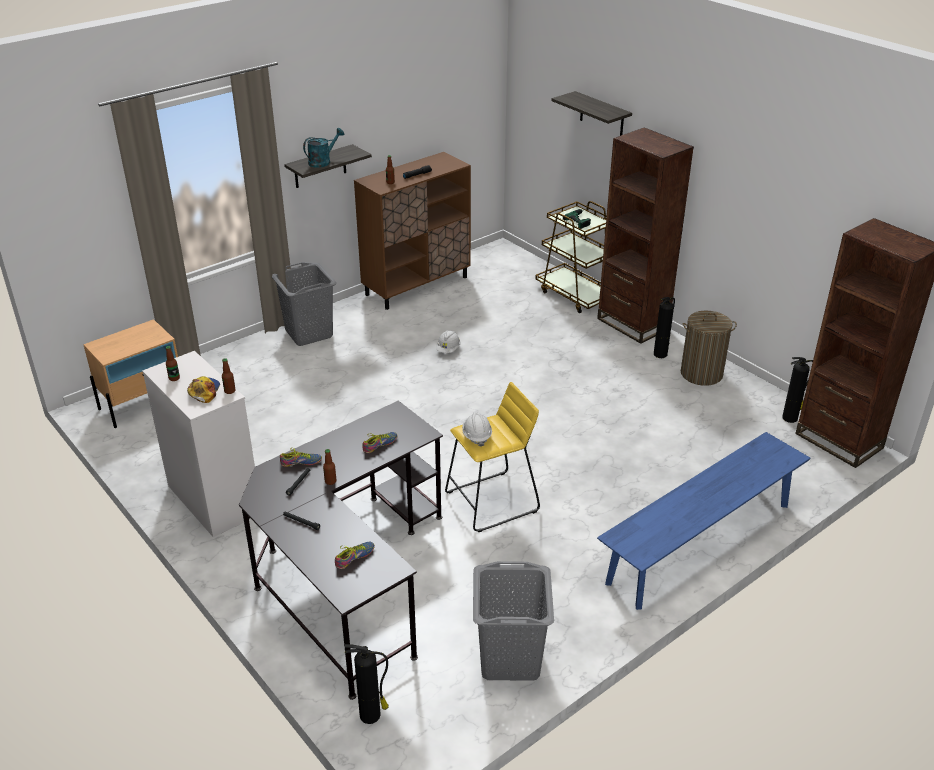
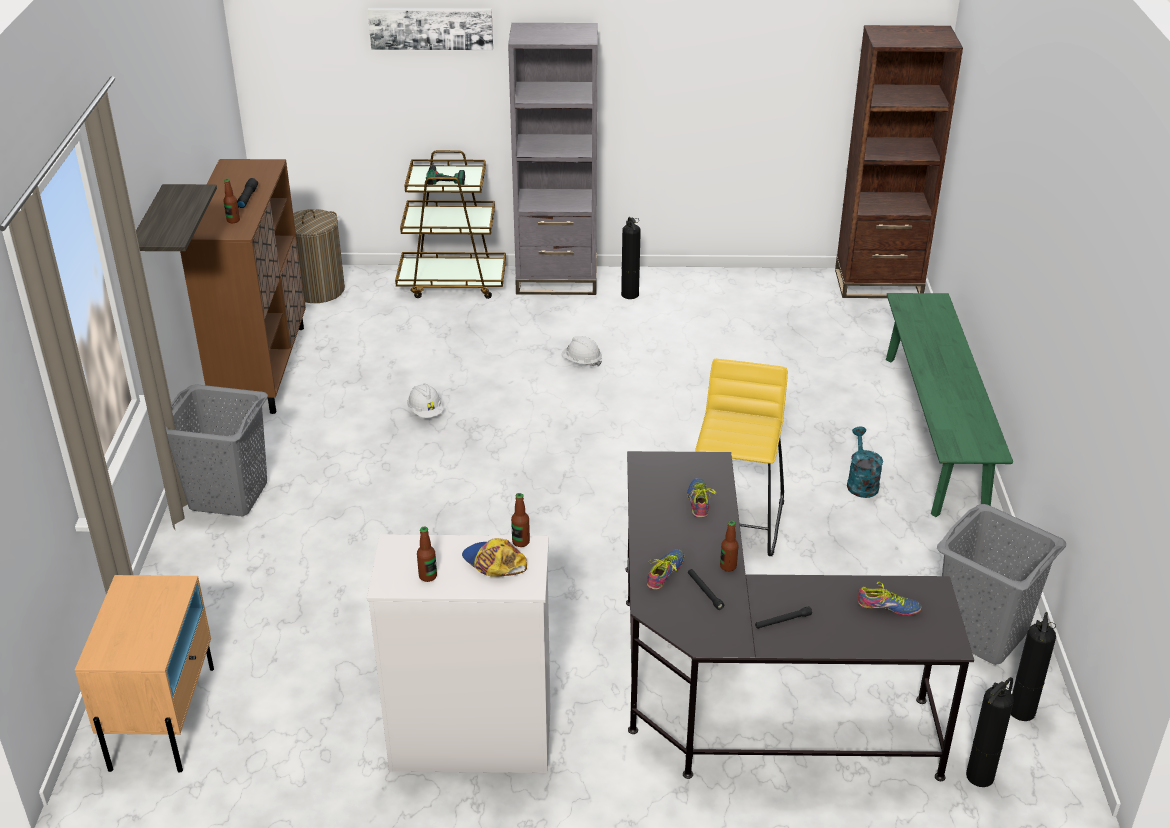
camera: 50 degrees left, 0 degrees up
(323, 161) = (175, 220): turquoise watering can -> turquoise watering can (861, 482)
(356, 558) = (888, 608): shoe -> shoe turned 105 degrees clockwise
(476, 436) = (735, 439): white hard hat -> white hard hat (581, 361)
(602, 115) = (431, 28): shelf -> picture
(632, 324) = (557, 280): brown bookcase -> grey bookcase
(700, 543) = (933, 431): blue bench -> green bench
(701, 374) = (692, 291): laundry basket -> laundry basket (318, 290)
(790, 418) = (818, 287): fire extinguisher -> fire extinguisher (1022, 710)

